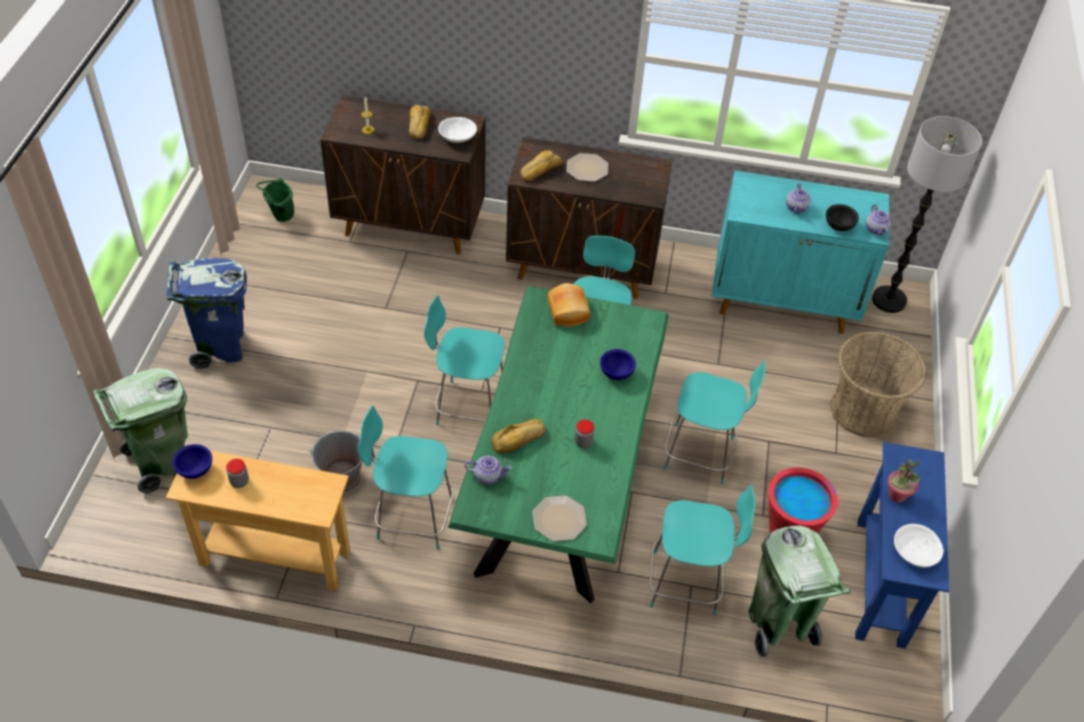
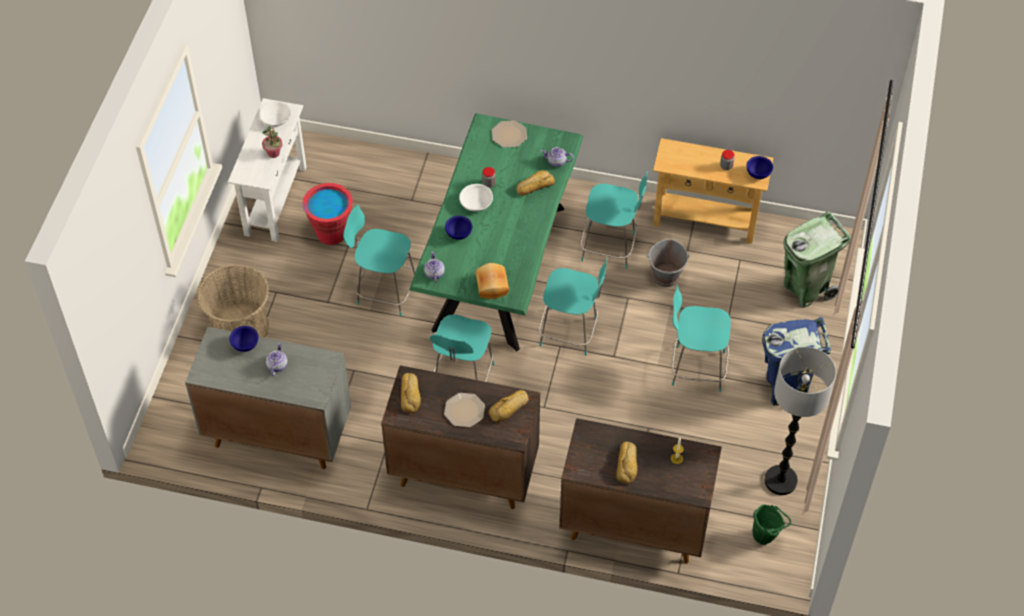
camera: 175 degrees left, 5 degrees up
(457, 137) = (588, 449): white bowl -> white bowl (476, 203)
(646, 182) = (411, 394): none -> bread
(687, 583) = (413, 201): turquoise chair -> turquoise chair (695, 368)
(778, 625) = (356, 175): green trash can -> none
(784, 302) = (277, 433): turquoise cabinet -> grey cabinet
(838, 226) = (245, 345): black bowl -> blue bowl
(876, 229) = (212, 342): teapot -> teapot (434, 273)
(880, 581) = (275, 200): blue console table -> white console table
(889, 300) = (176, 435): floor lamp -> floor lamp (780, 480)

